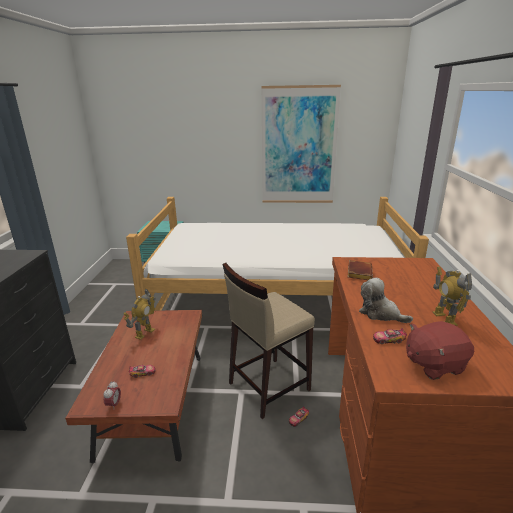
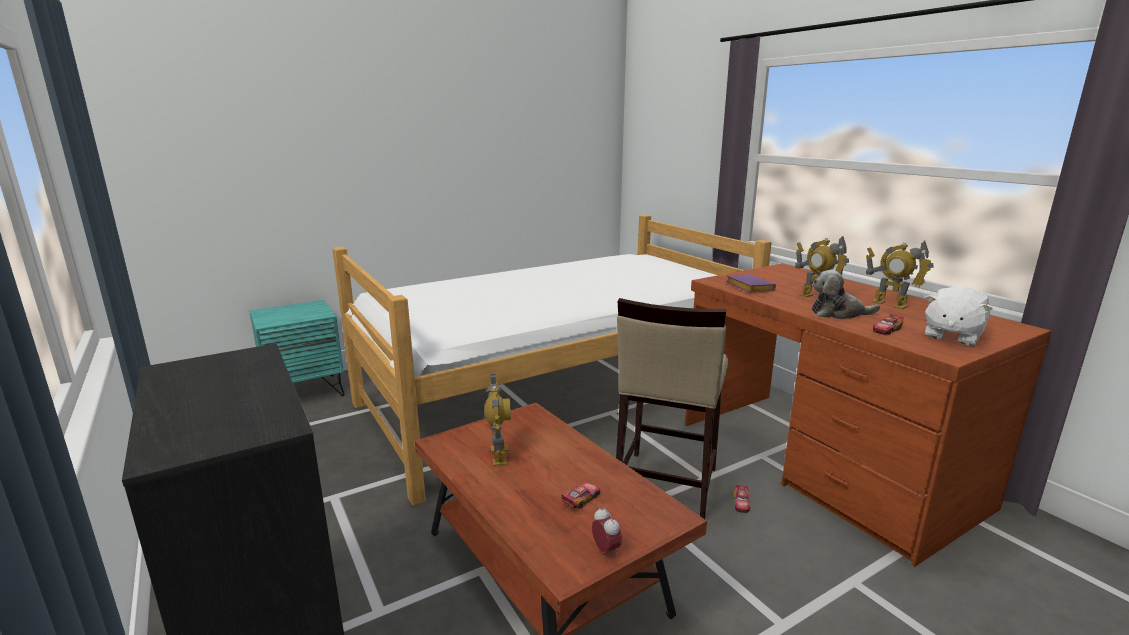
camera: 35 degrees left, 5 degrees down
(298, 147) = (506, 156): picture -> none
(358, 273) = (747, 287): brown book -> purple book
(391, 295) = (815, 298): none -> toy robot
(433, 364) = (951, 336): red plush toy -> white plush toy

